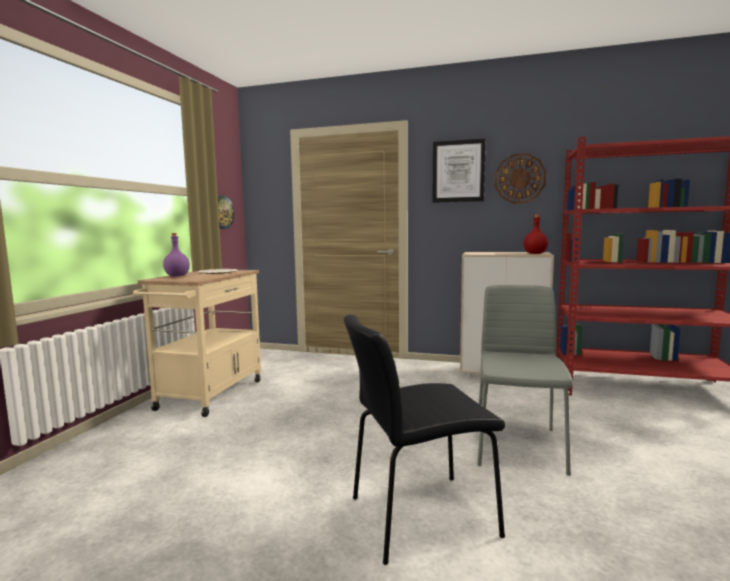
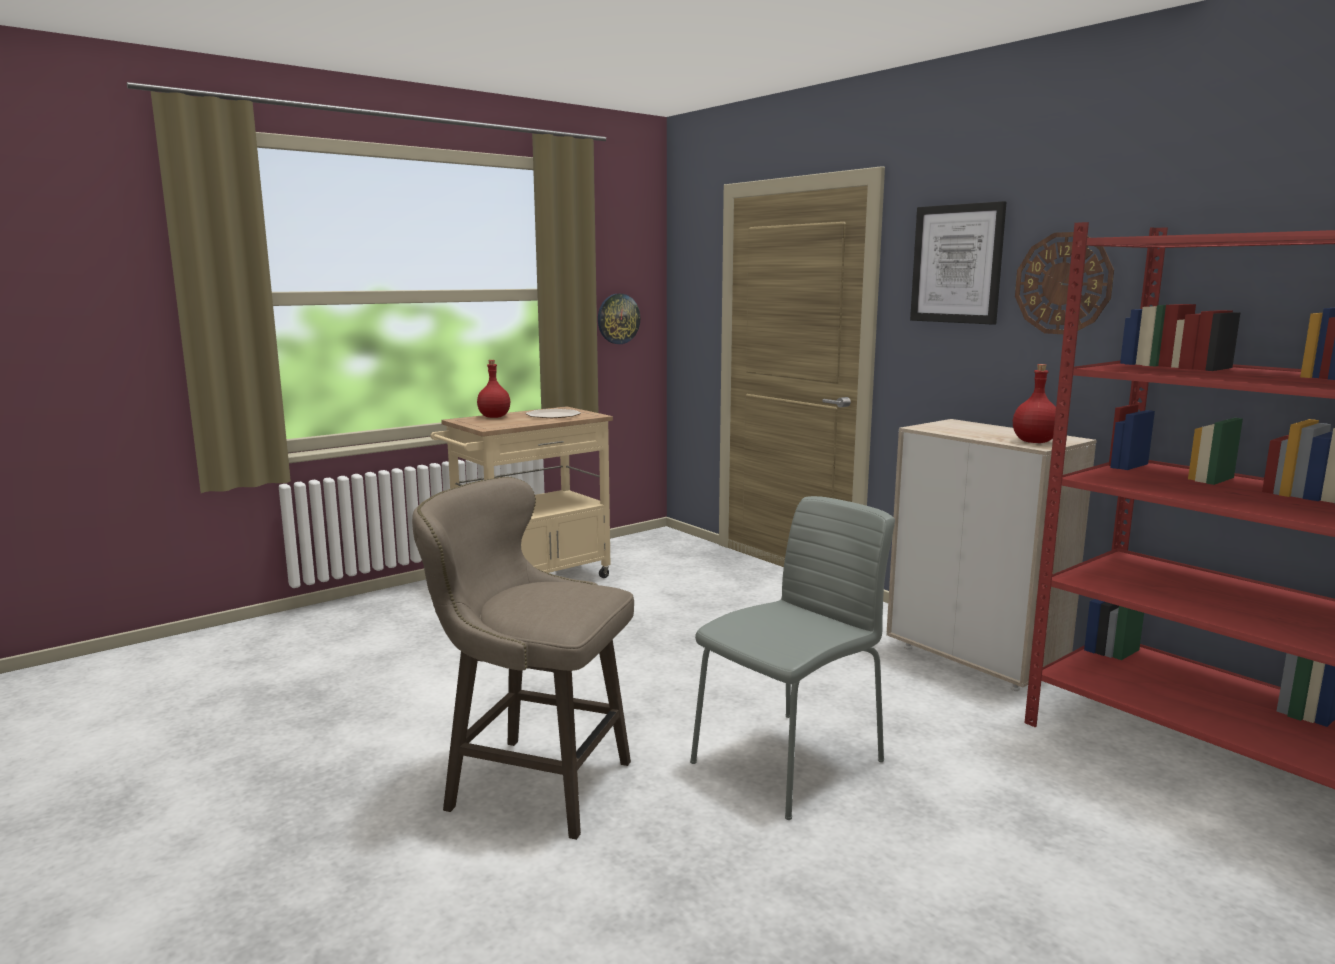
camera: 35 degrees right, 5 degrees up
(176, 276) = (493, 417): purple bottle -> red bottle
(417, 517) = (532, 783): black chair -> beige stool

